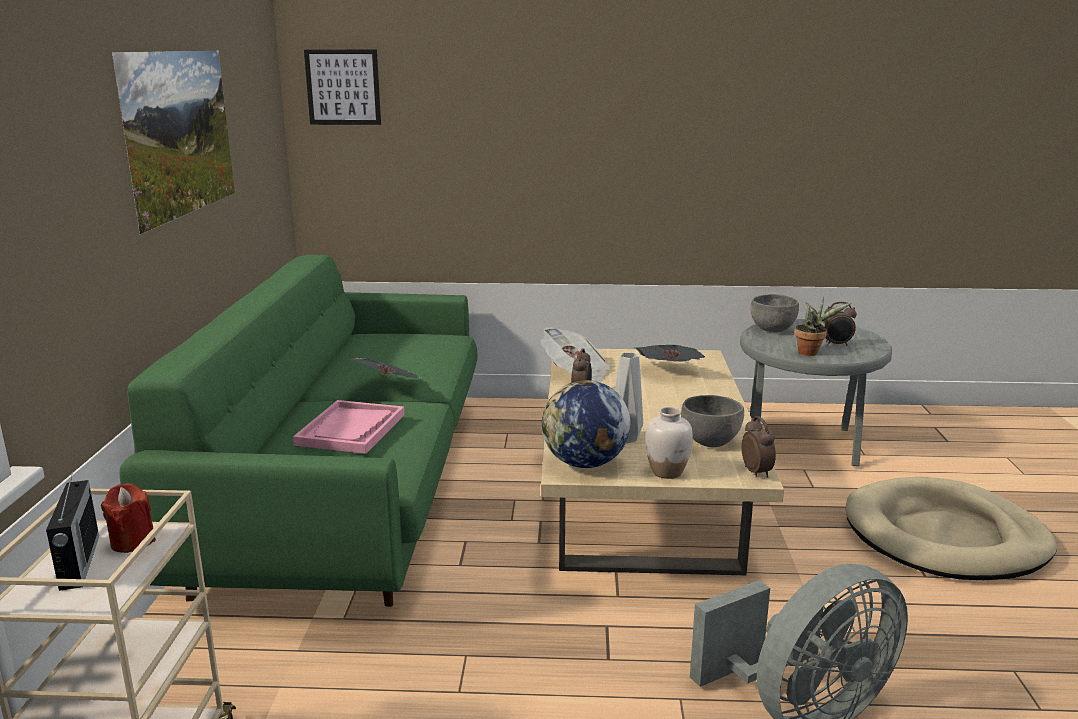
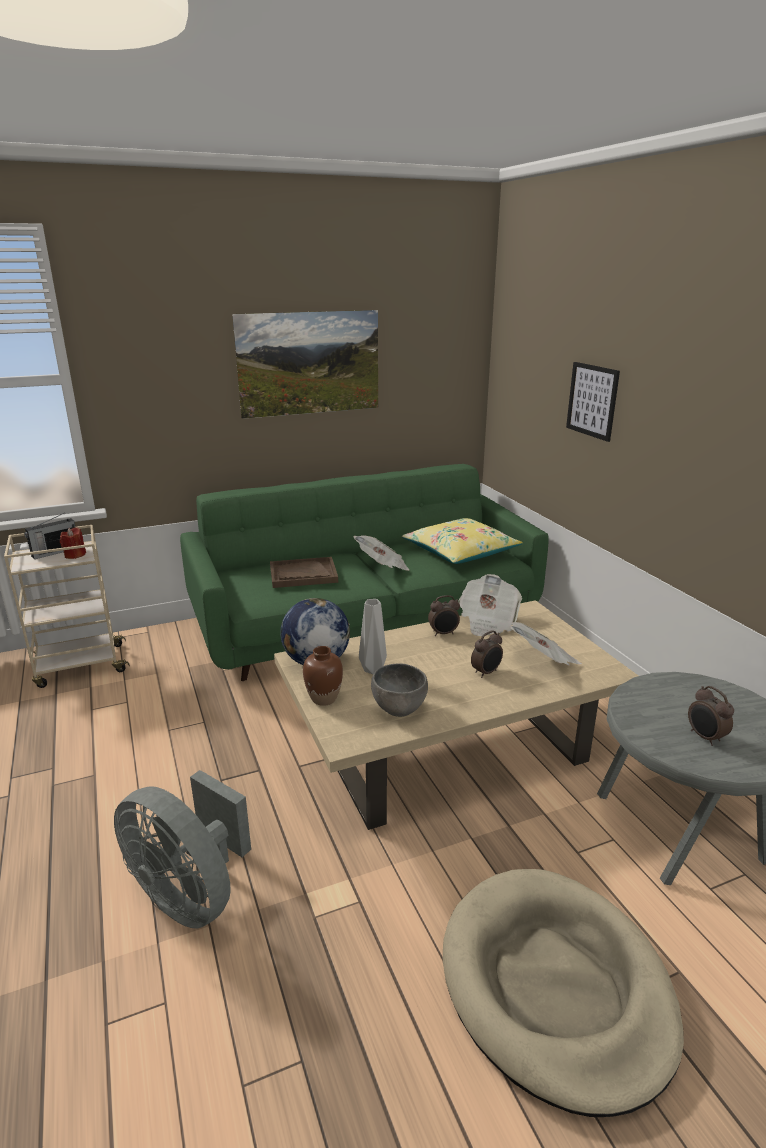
camera: 65 degrees right, 5 degrees up
(343, 87) = (515, 341): picture -> picture (592, 400)
(351, 430) = (303, 574): pink tray -> brown tray
(407, 347) = (460, 552): none -> yellow pillow
(667, 472) = (324, 698): white vase -> brown vase
(757, 472) = (353, 742): alarm clock -> alarm clock (486, 672)
(772, 329) = (697, 687): grey bowl -> none
(811, 352) = (650, 722): potted plant -> none

